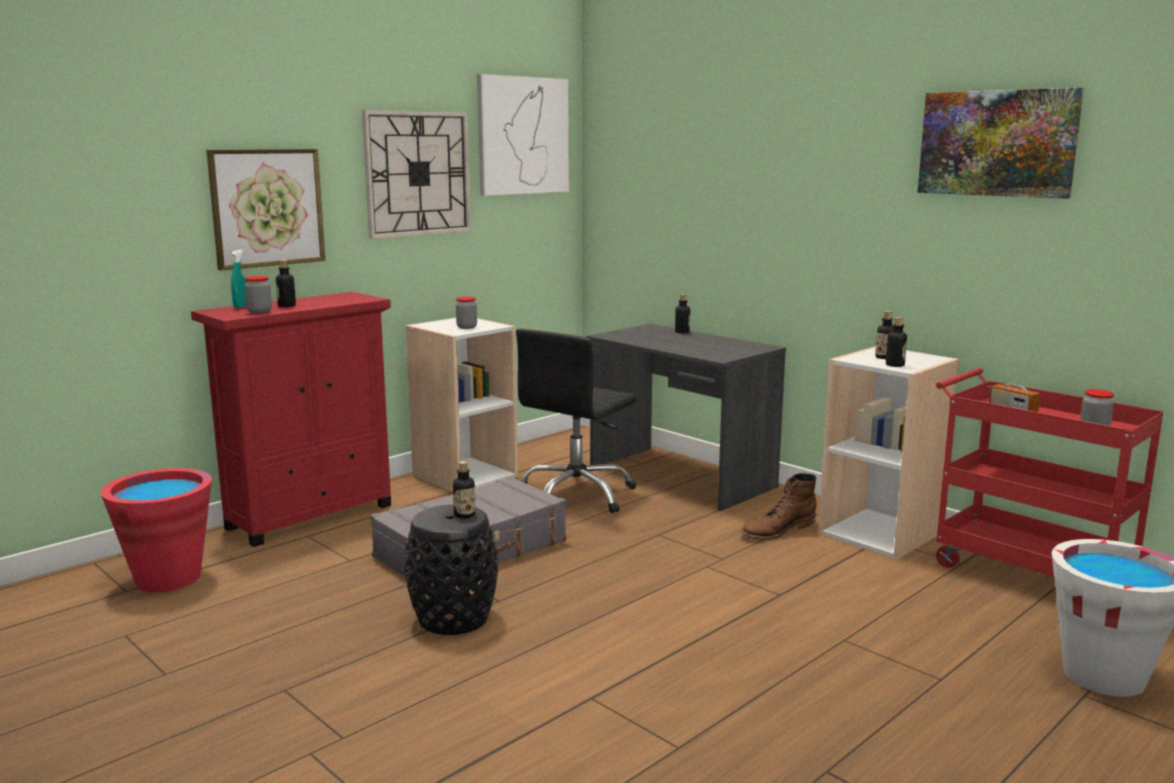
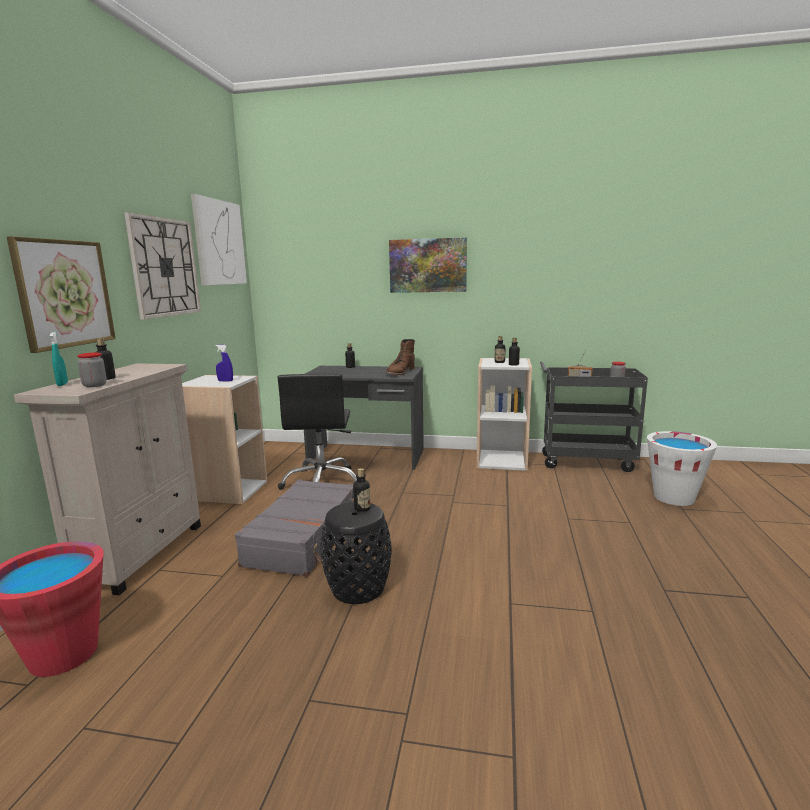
camera: 35 degrees left, 0 degrees up
(311, 516) = (141, 553): red cabinet -> beige cabinet
(466, 327) = (225, 381): jar -> blue spray bottle
(777, 530) = (456, 472): brown boot -> brown boot (400, 372)
(997, 143) = (541, 241): picture -> picture (428, 265)
(1024, 577) = (584, 463): red cart -> grey cart

